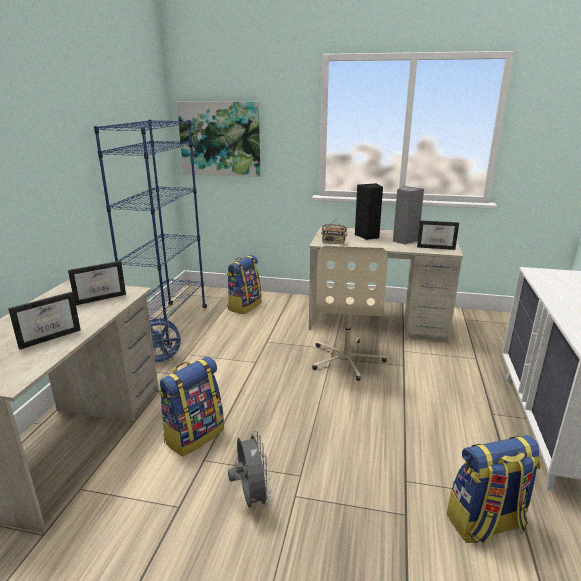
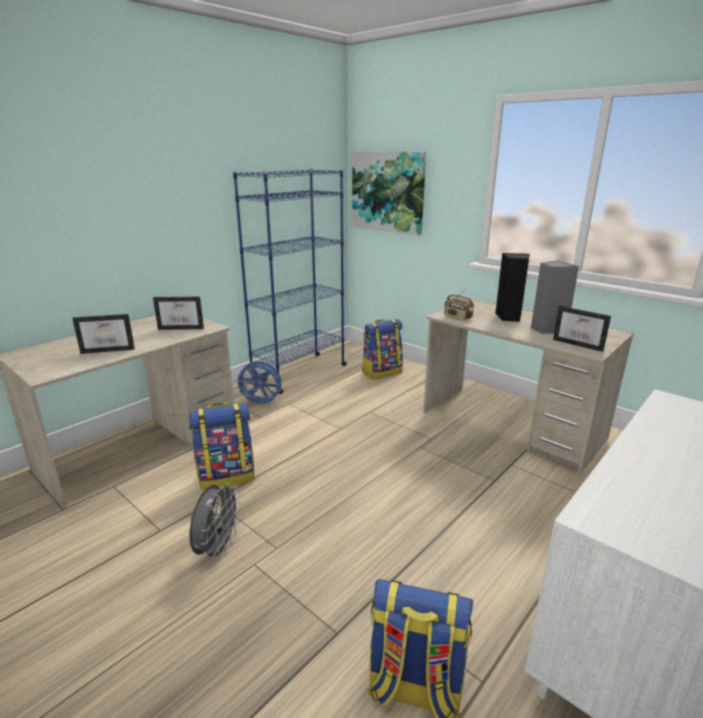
camera: 30 degrees right, 0 degrees up
(347, 359) = (435, 453): beige office chair -> none

